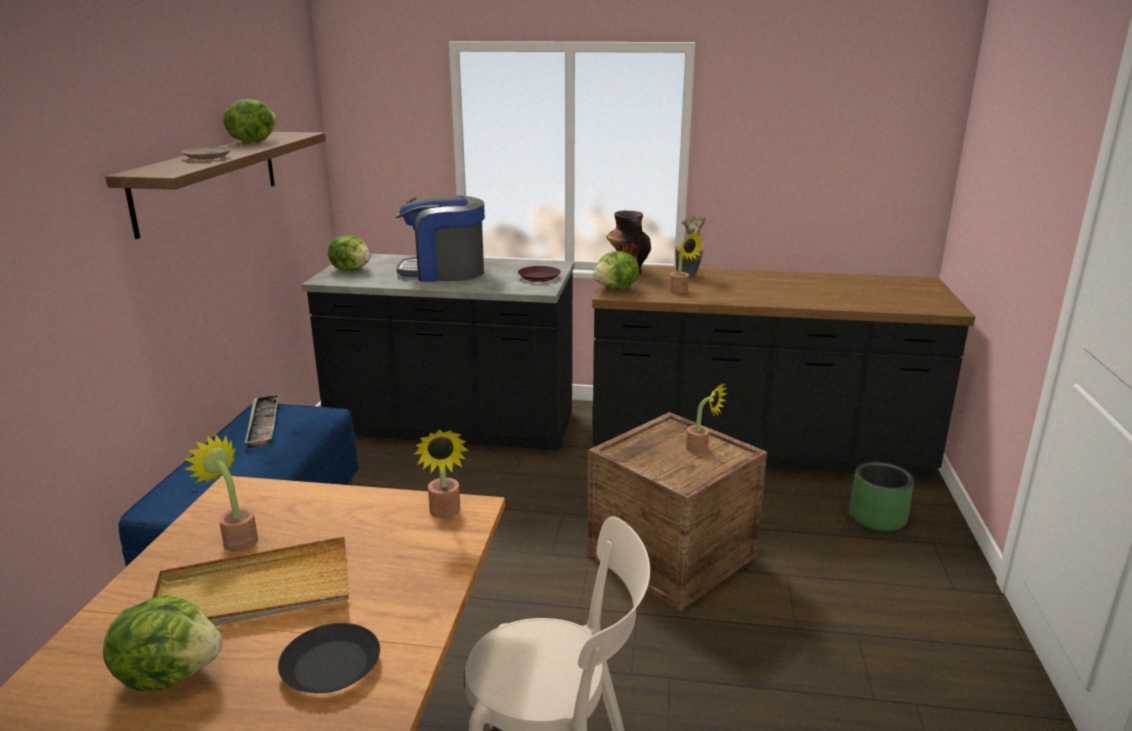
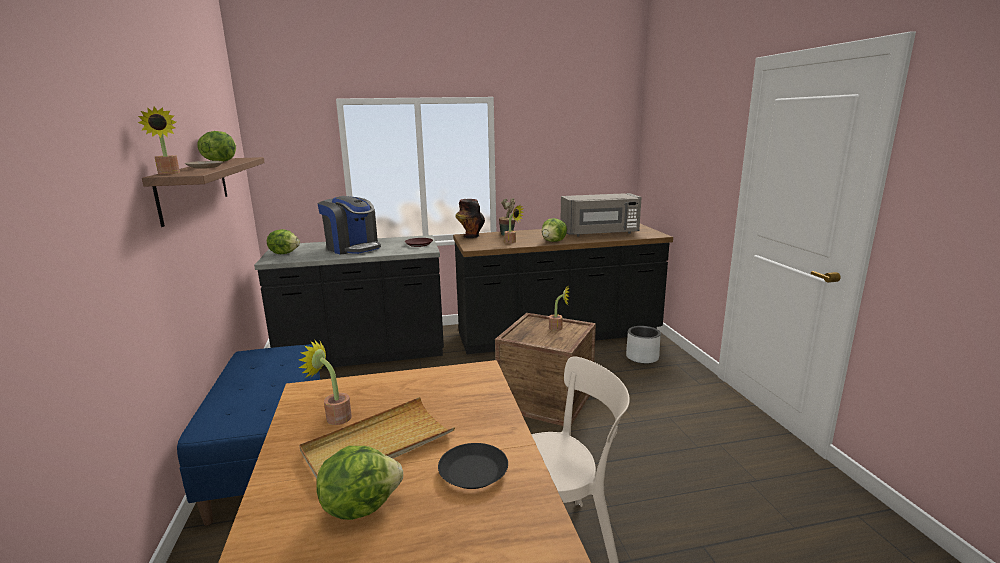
camera: 20 degrees left, 5 degrees down
(263, 425) = (255, 363): tray -> none
(444, 272) = (352, 248): coffee machine -> coffee machine turned 120 degrees counterclockwise
(445, 513) = (467, 374): potted plant -> potted plant (169, 174)
(616, 289) = (473, 245): lettuce -> lettuce (554, 241)
(846, 292) = (600, 233): none -> grey microwave
(877, 517) = (642, 357): green planter -> grey planter

